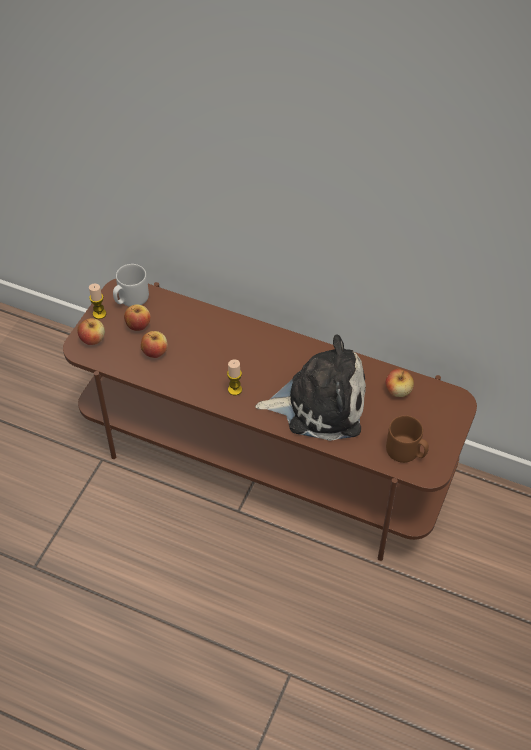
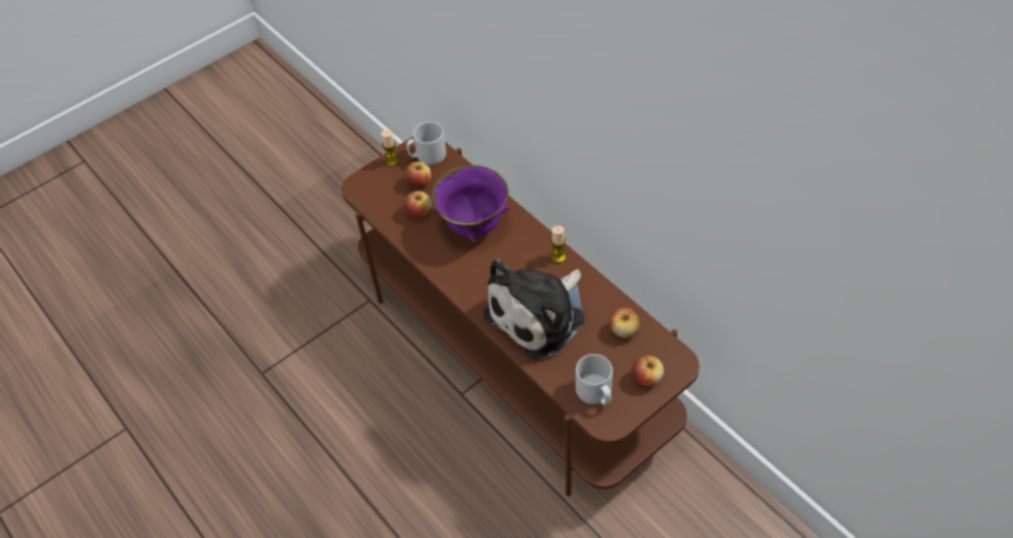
camera: 30 degrees right, 0 degrees up
(93, 339) = (372, 182): apple -> apple (647, 378)
(213, 348) = (473, 227): none -> purple bowl
(235, 389) = (469, 272): candle -> candle (558, 257)
(319, 403) = (540, 315): plush toy -> plush toy turned 105 degrees clockwise
(406, 451) = (596, 393): brown mug -> grey mug

